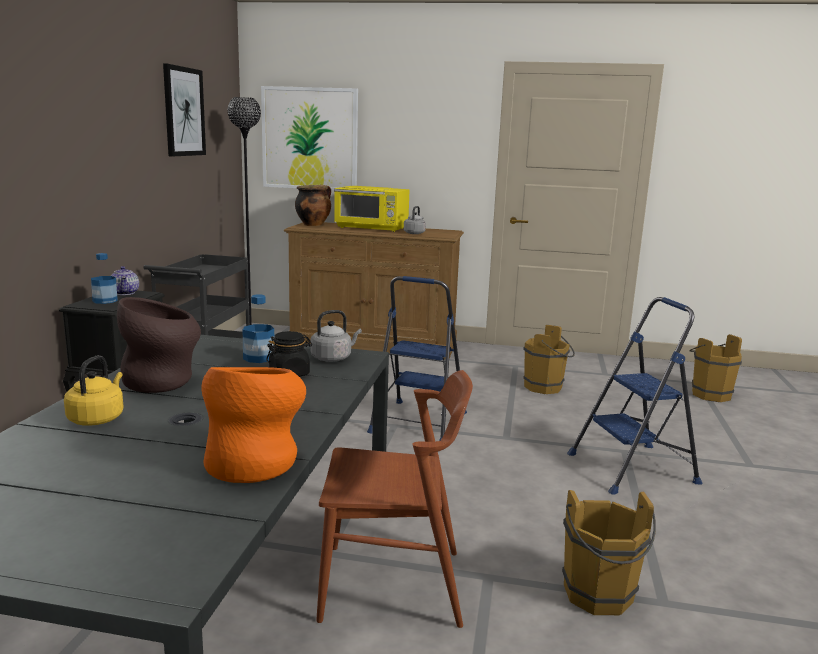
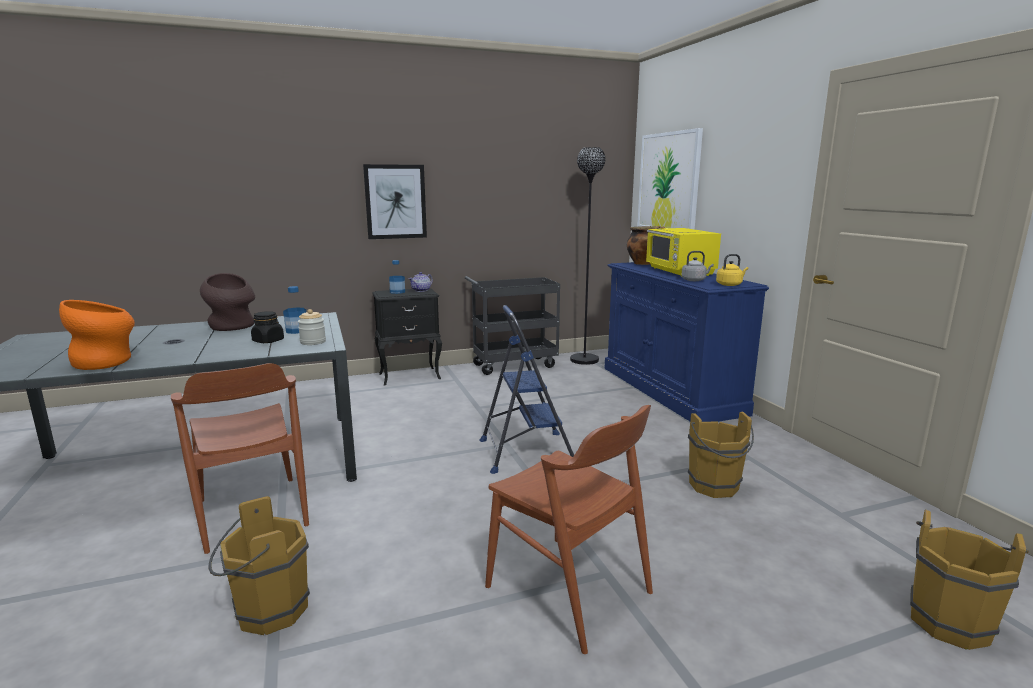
camera: 60 degrees right, 0 degrees up
(98, 418) = (168, 331): yellow kettle -> yellow kettle (730, 284)
(183, 112) = (538, 163): picture -> picture (395, 202)
(333, 358) = (313, 342): grey kettle -> jar
(374, 343) = (670, 390): brown cabinet -> blue cabinet
(635, 467) = (569, 589): blue step ladder -> brown chair

